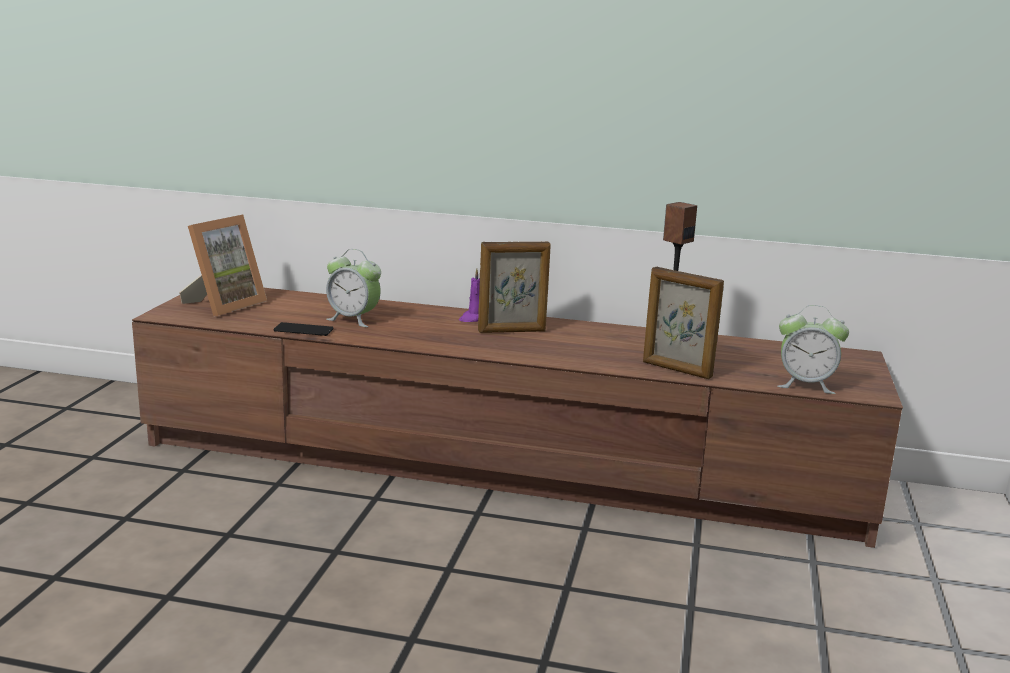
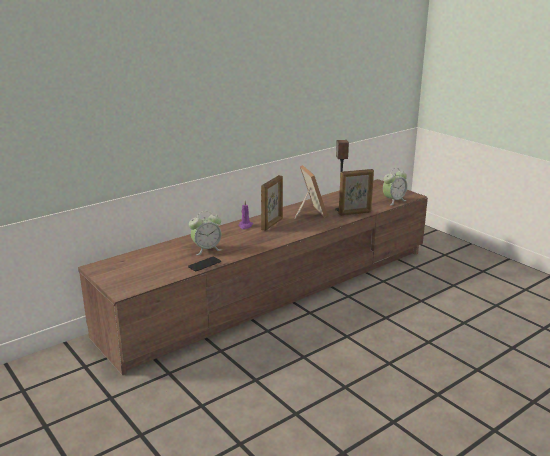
camera: 50 degrees left, 5 degrees up
(224, 305) = (132, 272): picture frame -> picture frame (308, 212)

